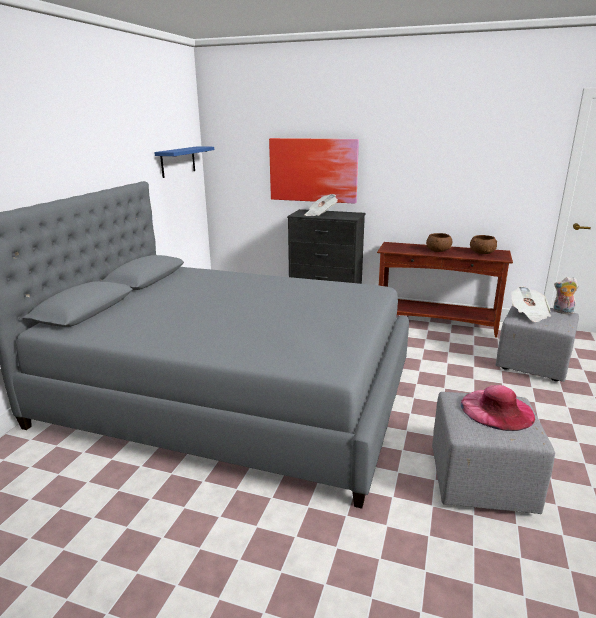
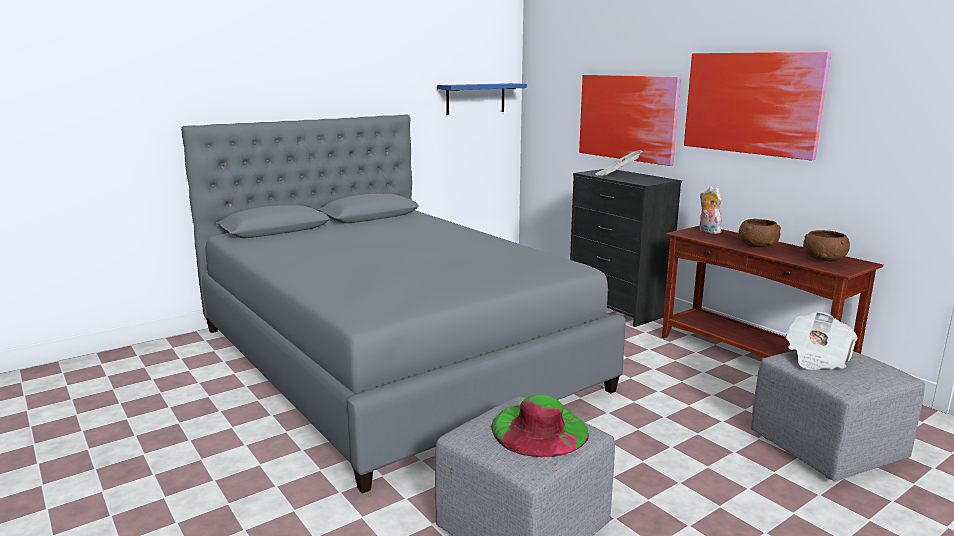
camera: 35 degrees right, 5 degrees down
(416, 156) = (752, 103): none -> picture
(497, 409) = (539, 429): pink hat -> green hat
(562, 312) = (888, 371): plush toy -> plush toy (707, 231)

